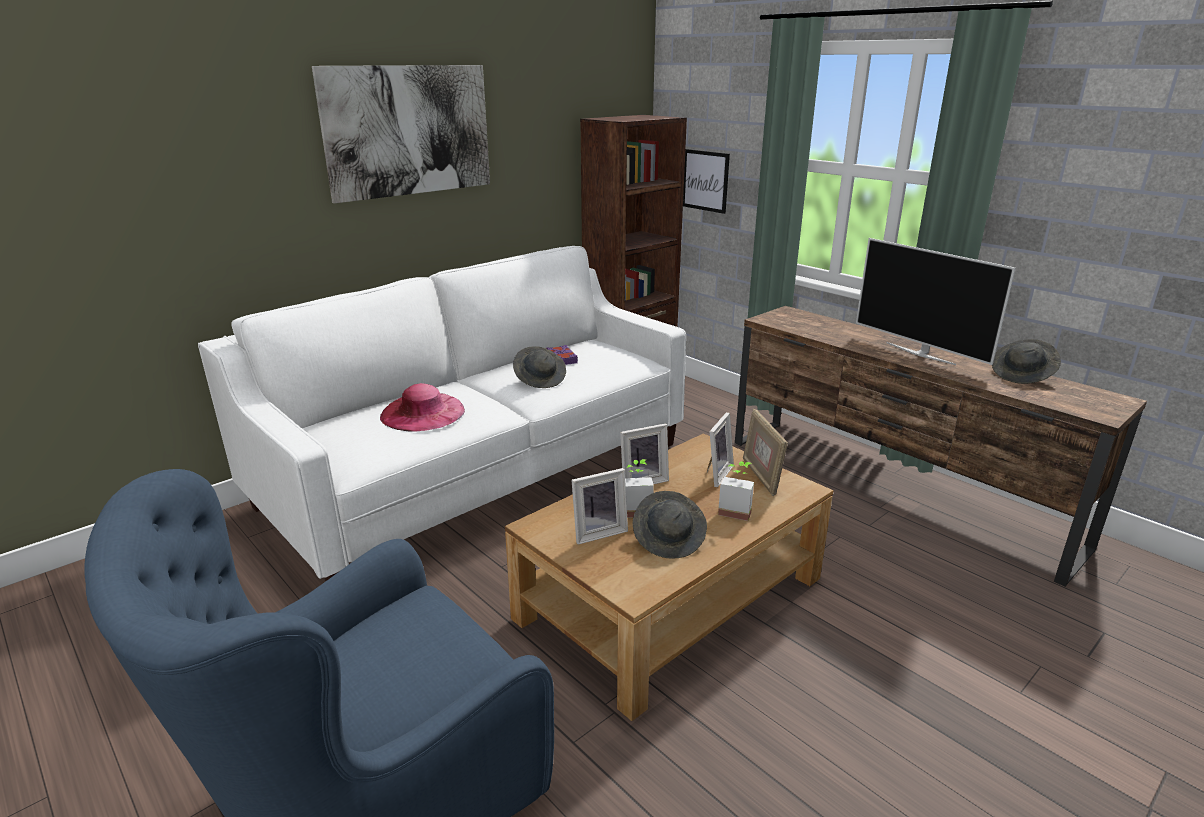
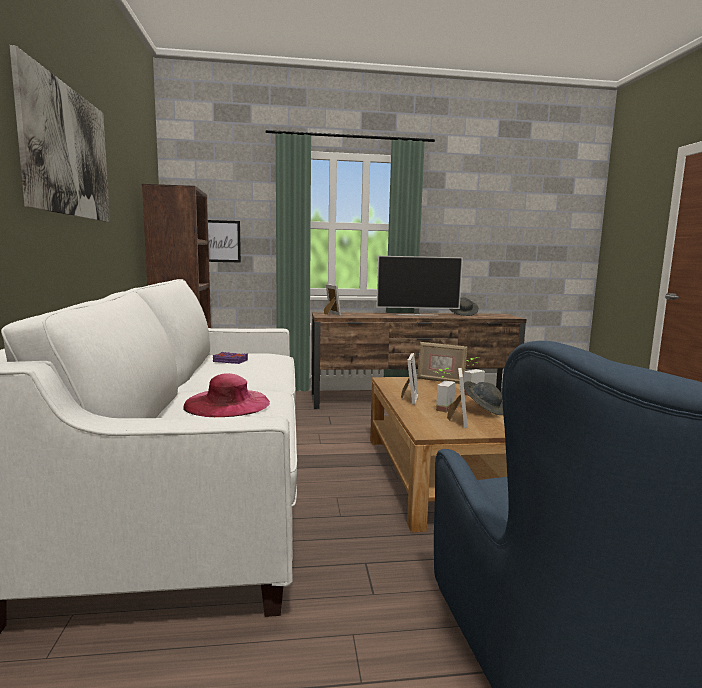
camera: 55 degrees left, 15 degrees down
(540, 379) = (250, 370): grey hat -> none
(715, 474) = (424, 386): picture frame -> picture frame (330, 314)

